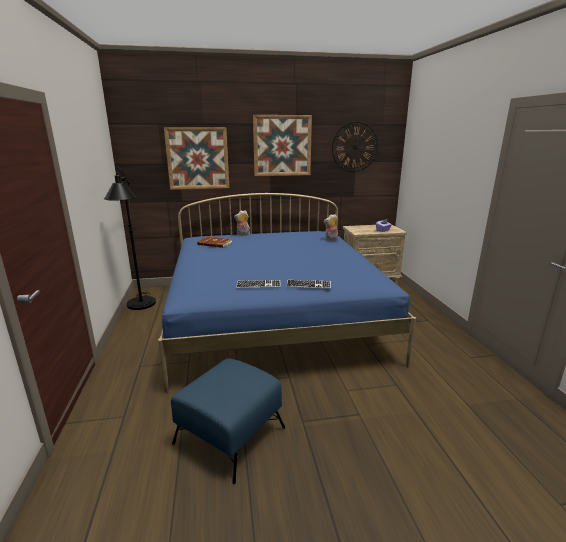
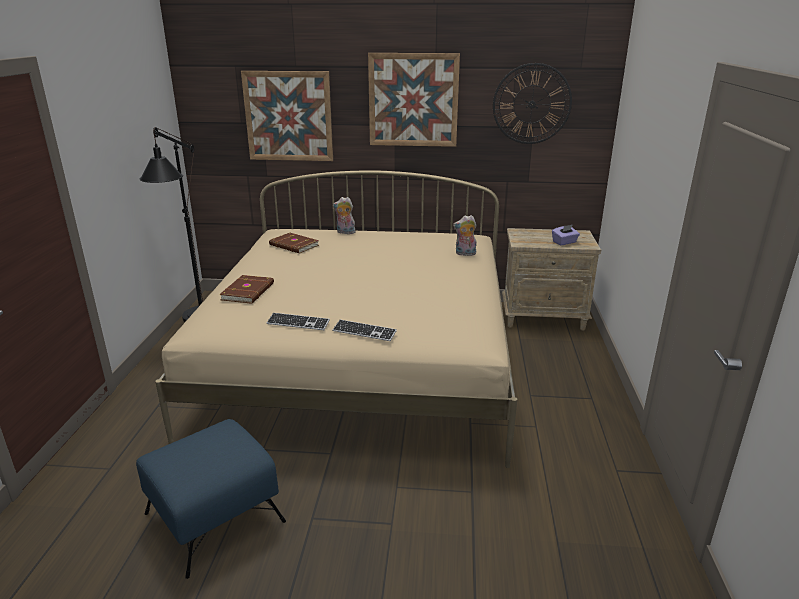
camera: 15 degrees right, 5 degrees up
(206, 271) = (249, 291): none -> brown book
(274, 318) = (362, 361): blue bed -> beige bed

